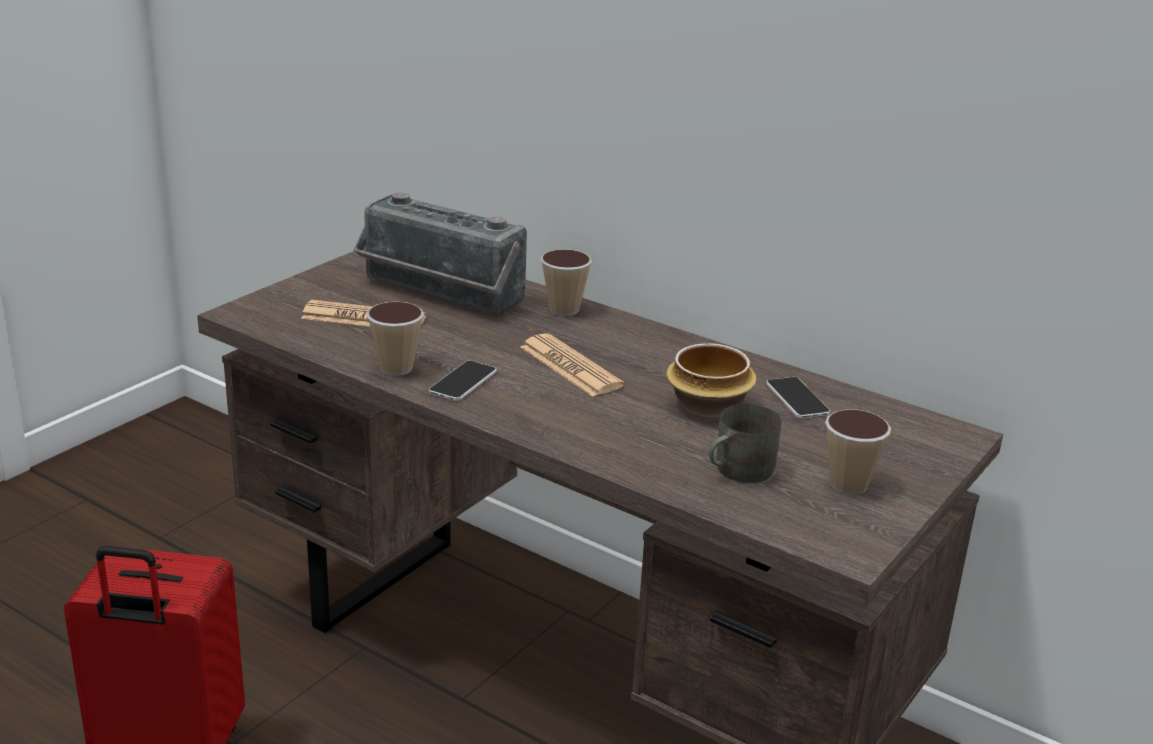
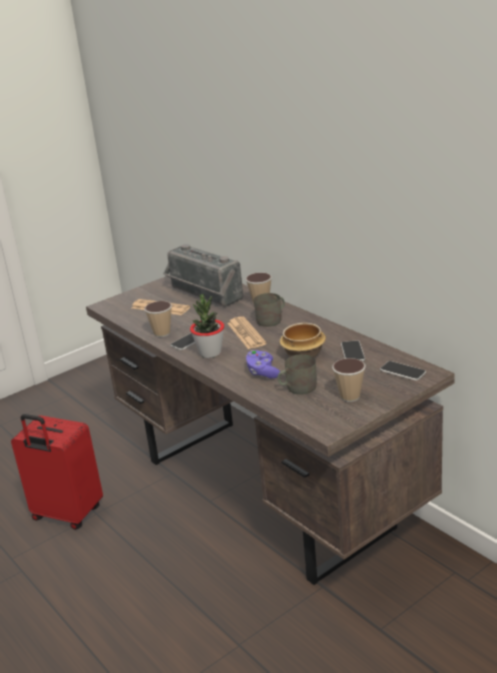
camera: 20 degrees right, 0 degrees up
(520, 406) = (210, 353): none -> potted plant
(605, 340) = (272, 320): none -> grey mug
(650, 441) = (262, 372): none -> purple game controller
(912, 433) = (402, 371): none -> phone

